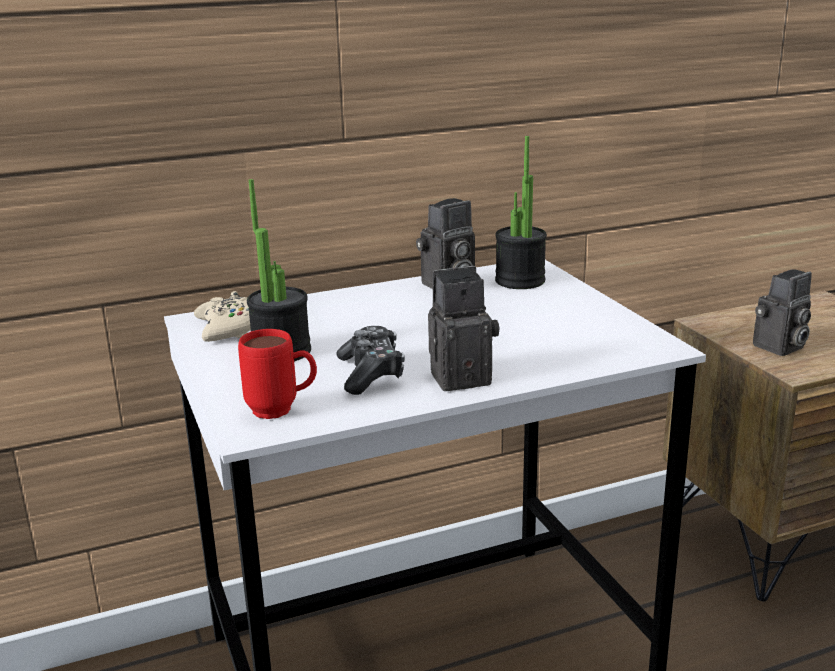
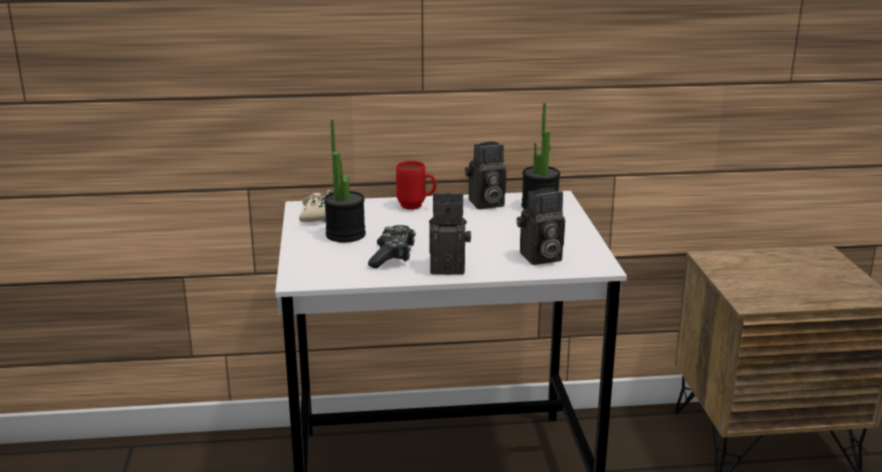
camera: 15 degrees right, 0 degrees up
(282, 411) = (324, 271): red mug -> red mug (416, 207)
(779, 348) = (752, 284): camera -> camera (540, 258)

